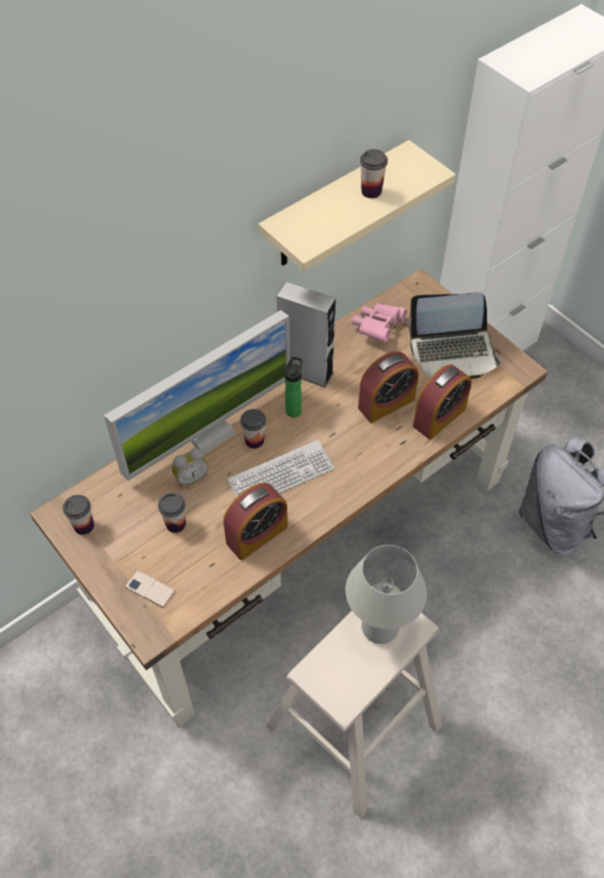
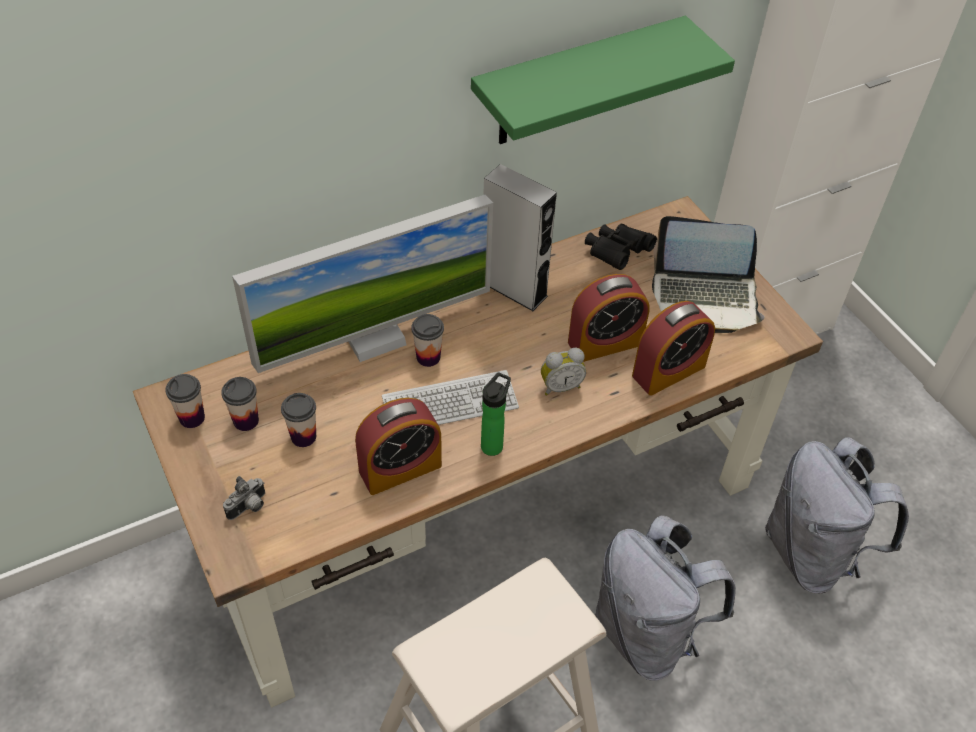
camera: 10 degrees right, 5 degrees down
(150, 589) = (249, 507): phone -> camera
(191, 477) = (338, 385): alarm clock -> alarm clock (560, 386)
(294, 409) = (487, 329): bottle -> bottle (493, 444)
(335, 207) = (577, 83): beige shelf -> green shelf
(371, 191) = (622, 63): cup -> cup (246, 421)
(377, 327) = (616, 254): pink binoculars -> black binoculars
(380, 627) = (528, 613): white table lamp -> none
(448, 611) = (648, 634): none -> grey backpack

